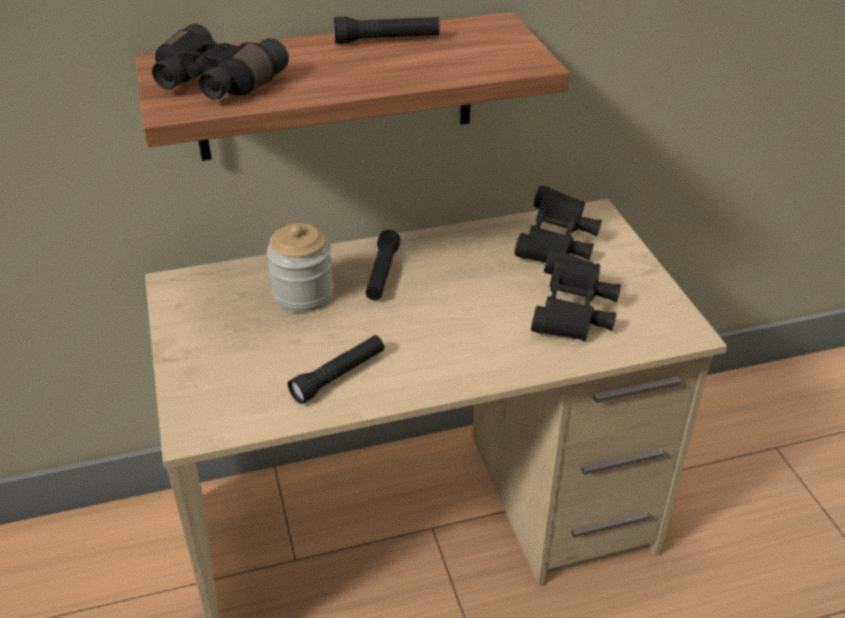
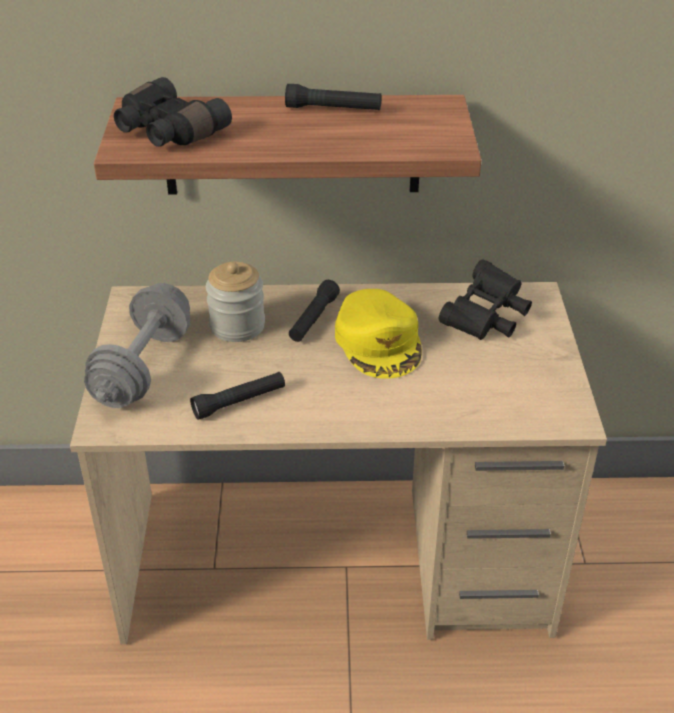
camera: 15 degrees right, 0 degrees up
(216, 357) = (143, 367): none -> grey dumbbell
(460, 286) = (379, 342): none -> yellow cap
(573, 314) = (472, 384): black binoculars -> none

